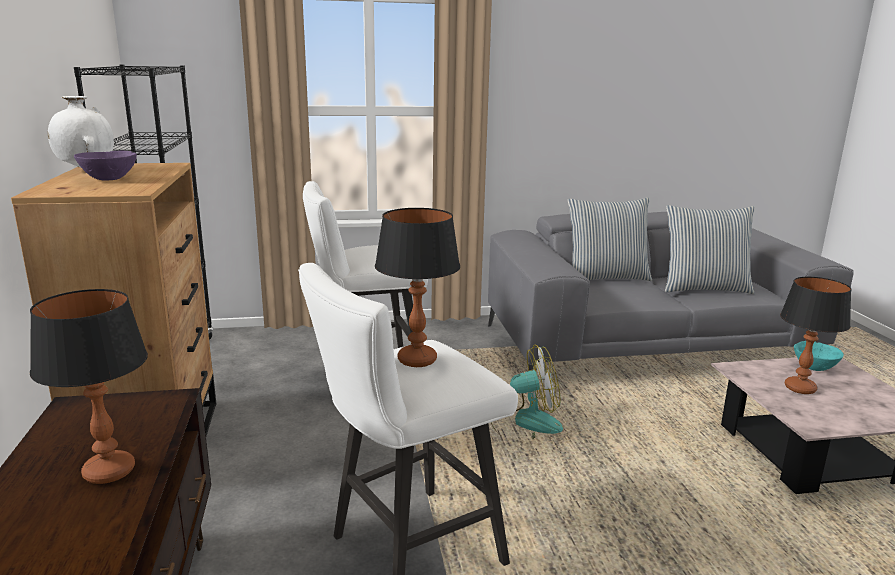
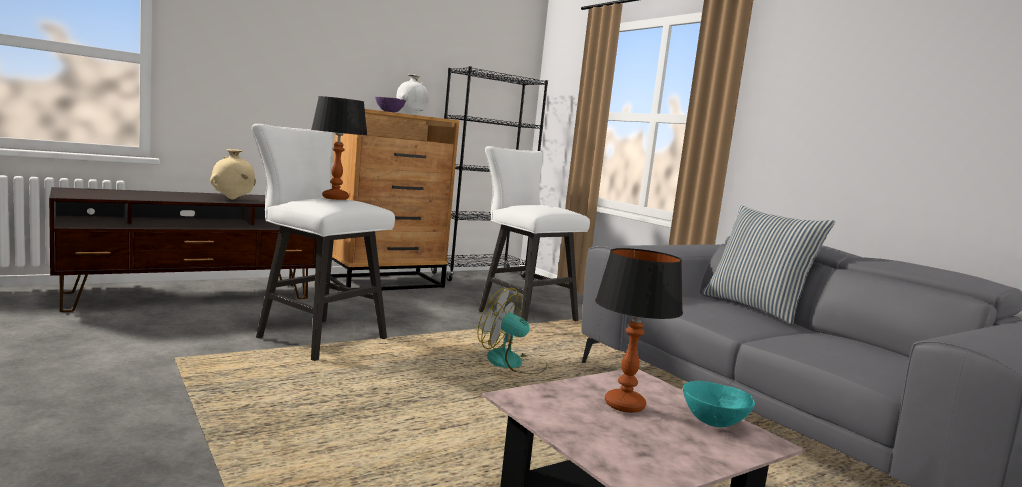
camera: 65 degrees right, 10 degrees down
(109, 472) = (232, 199): table lamp -> beige vase
(526, 424) = (513, 363): fan -> fan turned 150 degrees clockwise
(704, 288) = (824, 345): pillow -> none

